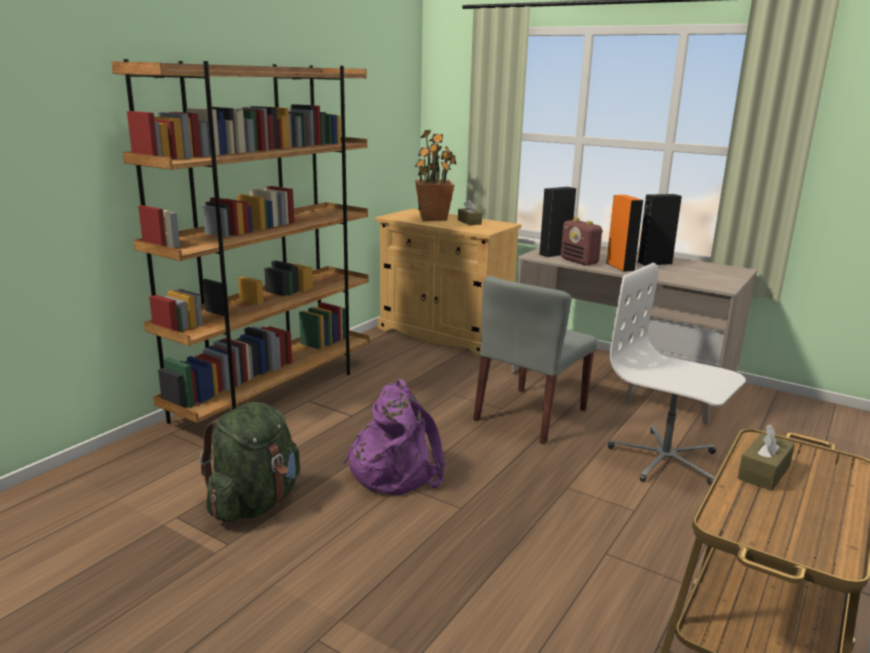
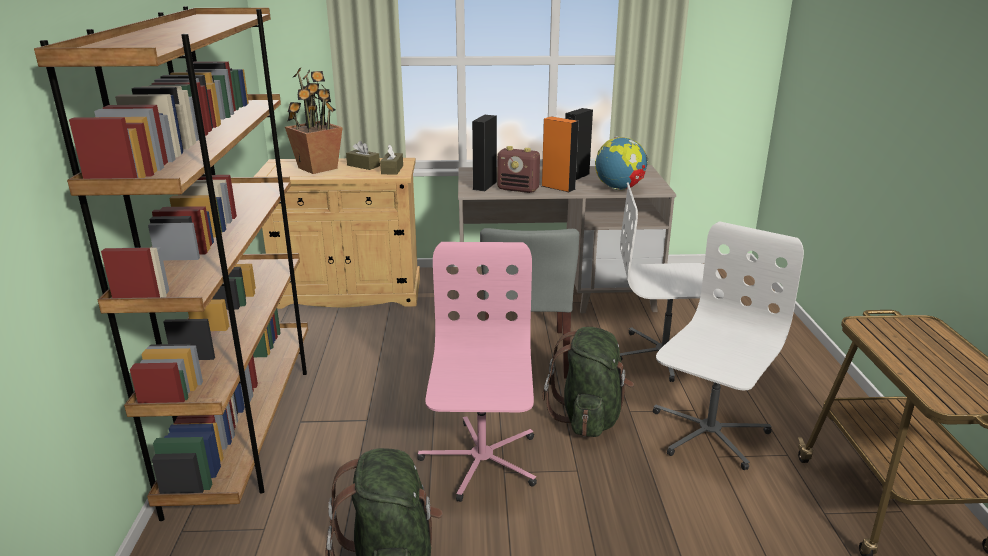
camera: 35 degrees left, 5 degrees up
(395, 470) = (480, 460): purple backpack -> pink office chair
(523, 477) = (589, 417): none -> green backpack
(623, 532) = (708, 433): none -> white office chair
(680, 279) = (619, 189): none -> globe
(764, 472) = (901, 351): brown tissue box -> brown tissue box (392, 170)

